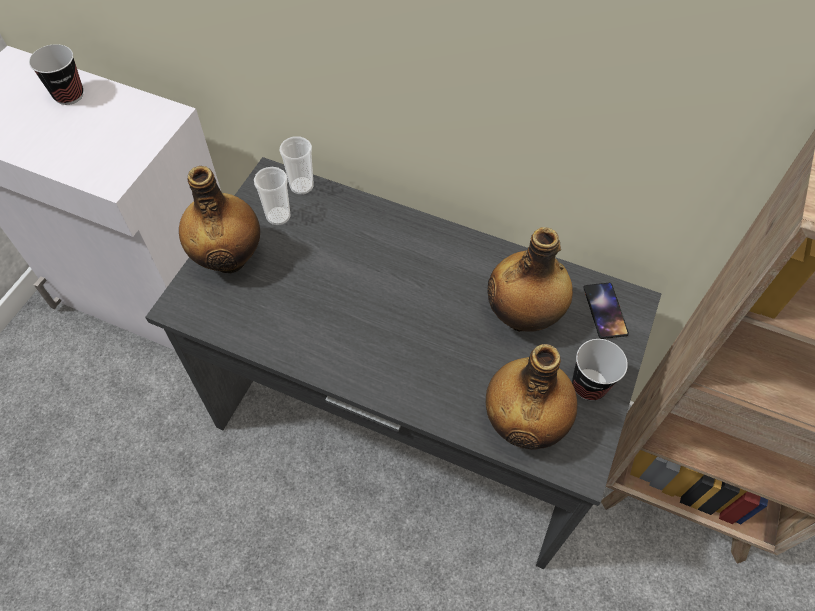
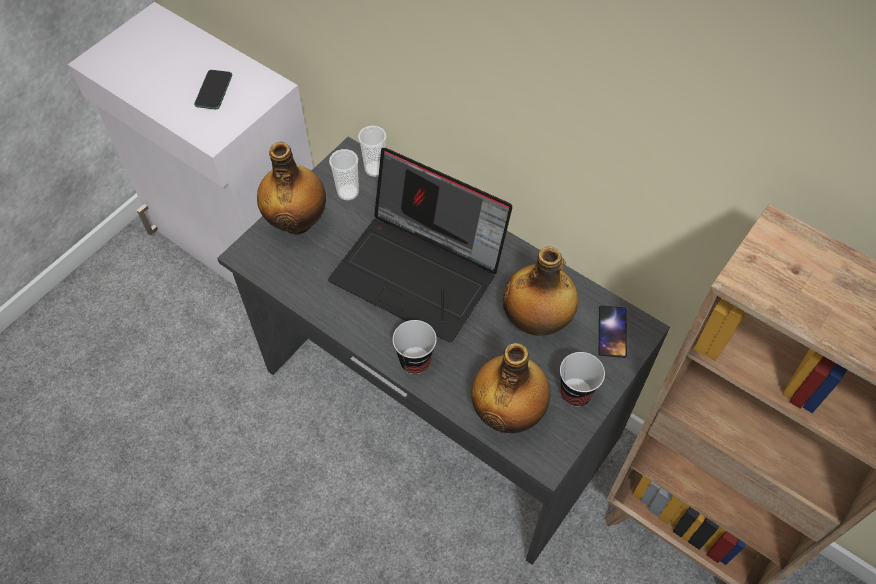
camera: 15 degrees right, 0 degrees up
(69, 95) = (195, 55): cup -> cup (415, 361)
(100, 129) = (213, 90): none -> phone
(382, 286) = (421, 271): none -> laptop

